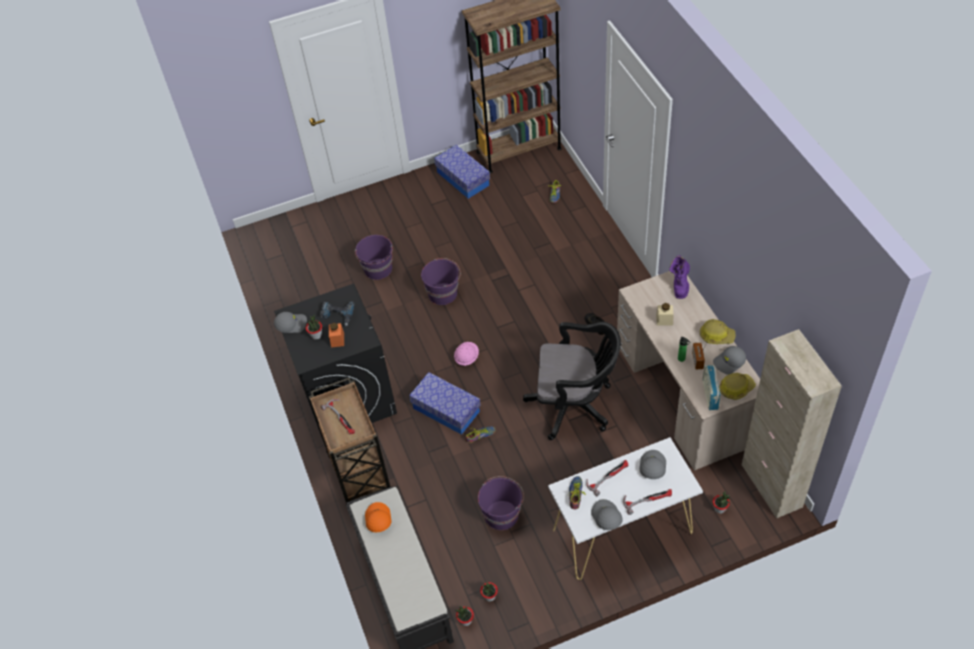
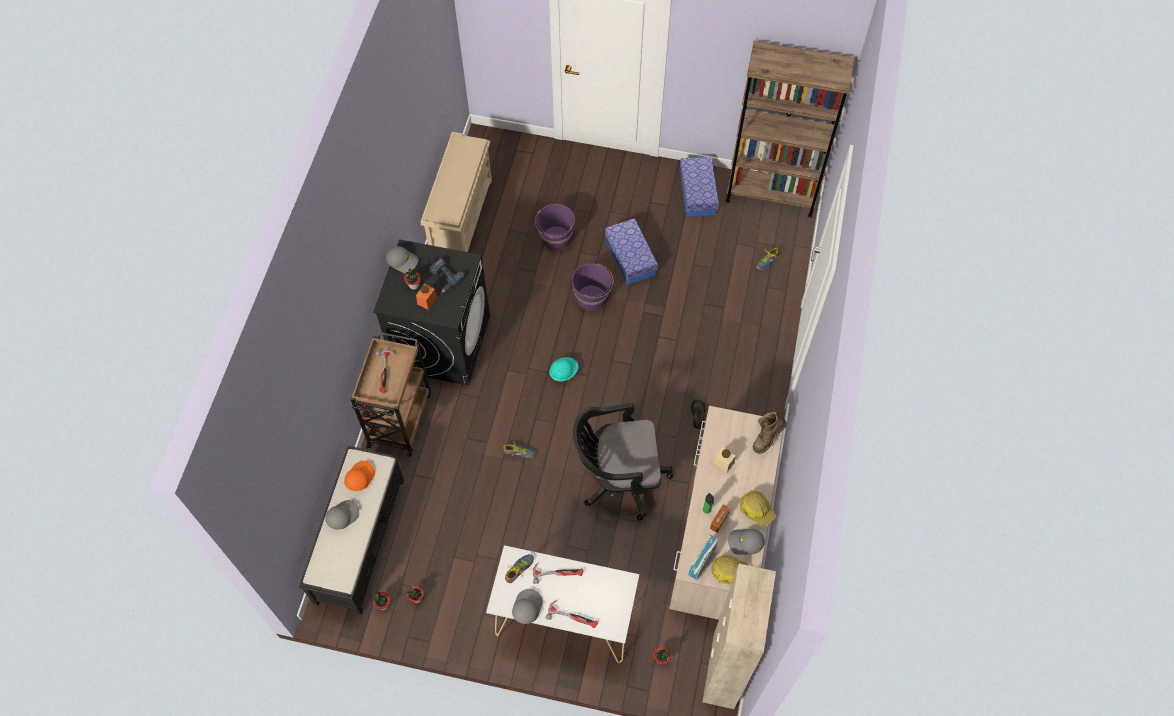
camera: 30 degrees right, 10 degrees up
(285, 297) = (461, 217): none -> beige shoe rack
(446, 410) = (510, 409): storage box -> storage box (630, 258)
(466, 358) = (563, 372): pink hard hat -> turquoise hard hat
(502, 514) = (481, 534): purple bucket -> none
(574, 405) = (618, 478): black office chair -> black office chair turned 135 degrees clockwise
(652, 467) = (601, 590): grey cap -> grey cap (342, 515)
(680, 285) = (767, 438): purple boot -> brown boot

